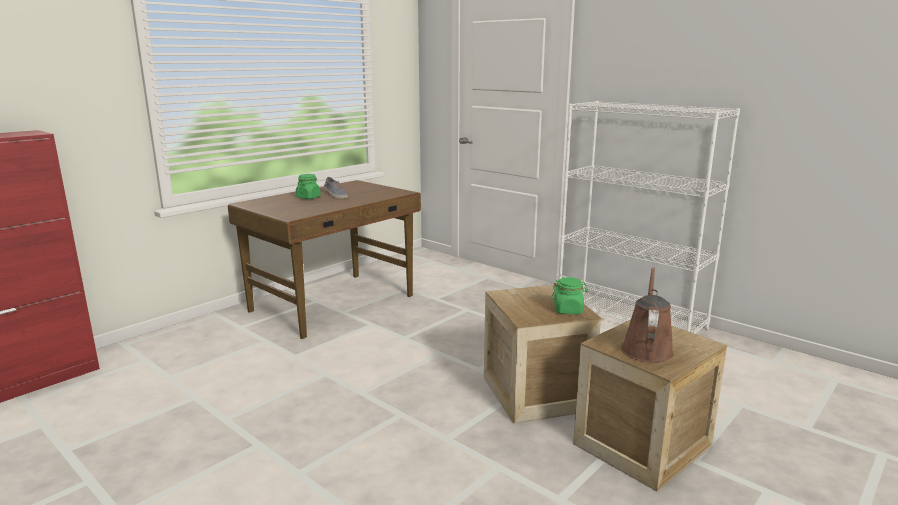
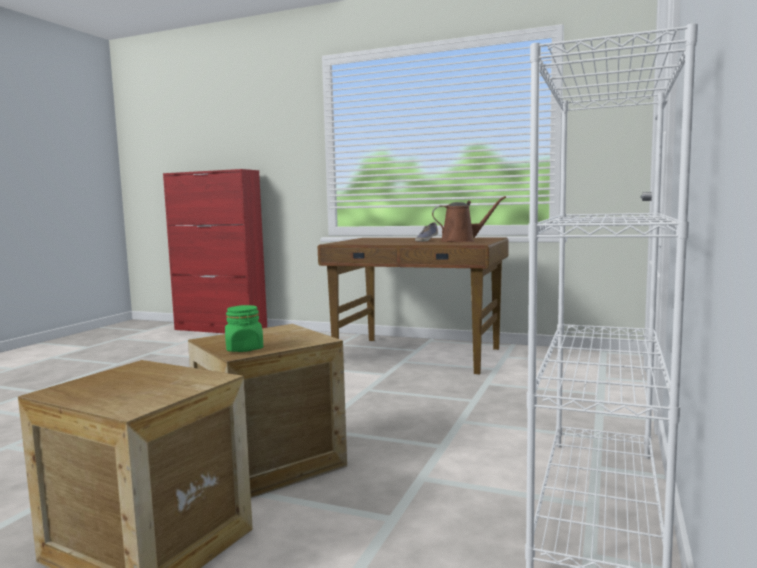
camera: 70 degrees right, 10 degrees down
(308, 197) = (406, 239): green jar -> none
(646, 348) = (119, 382): brown watering can -> brown watering can (461, 241)

